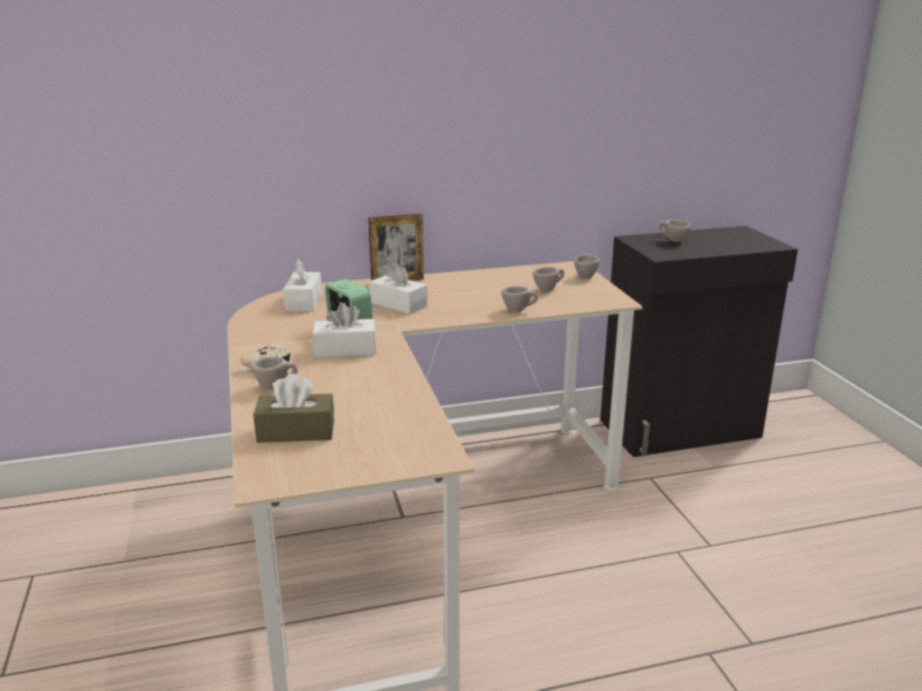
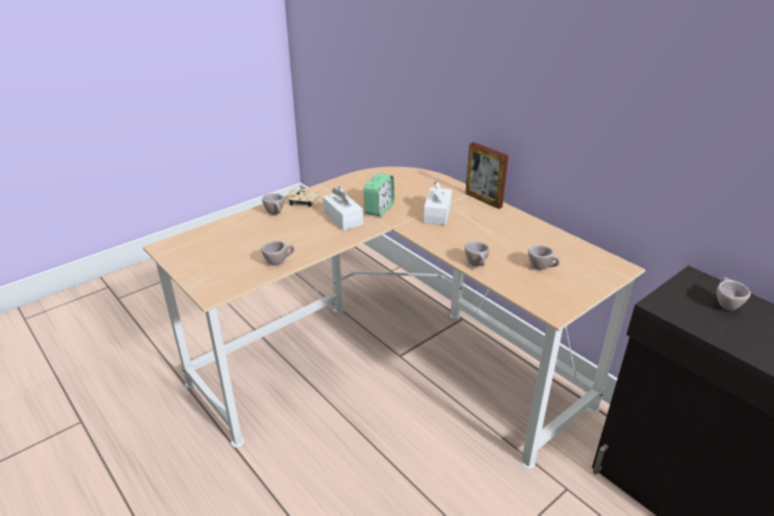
camera: 65 degrees right, 10 degrees up
(296, 431) = (223, 238): brown tissue box -> none
(304, 301) = (408, 181): white tissue box -> none
(585, 276) = (601, 280): beige cup -> beige cup (279, 262)

